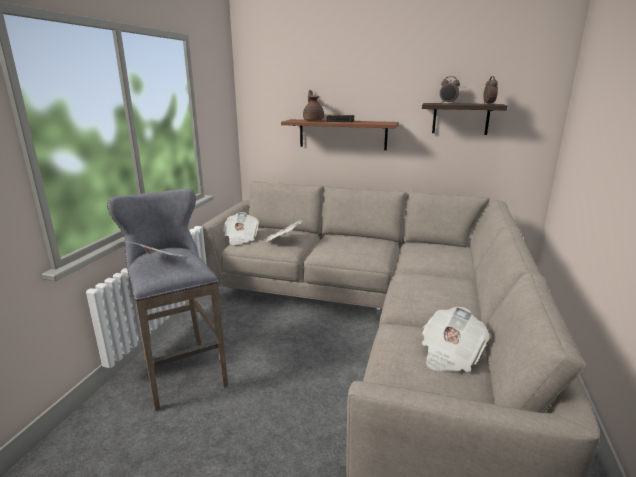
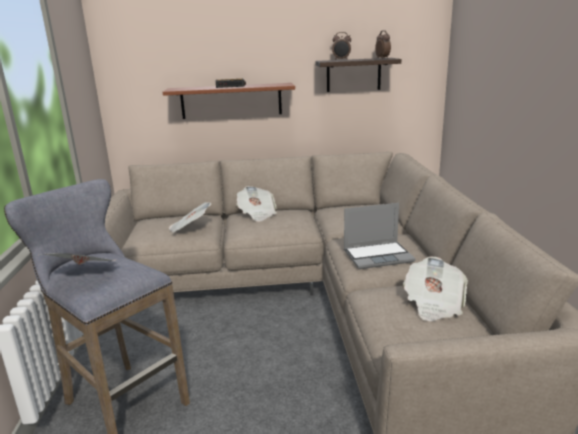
camera: 20 degrees left, 0 degrees up
(240, 238) = (137, 234): newspaper -> newspaper (257, 214)
(313, 120) = (198, 87): brown teapot -> none
(428, 296) = (378, 256): none -> laptop

